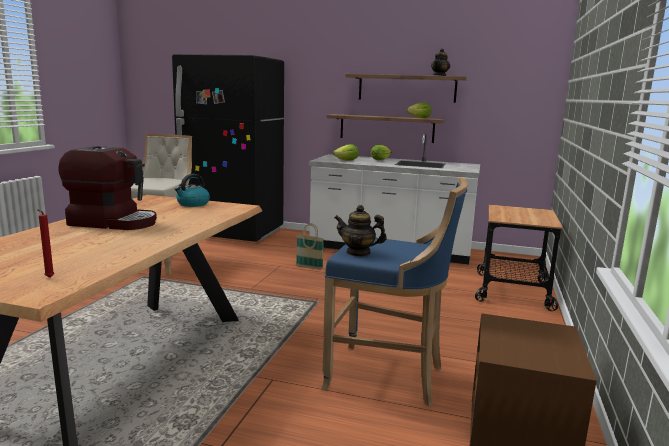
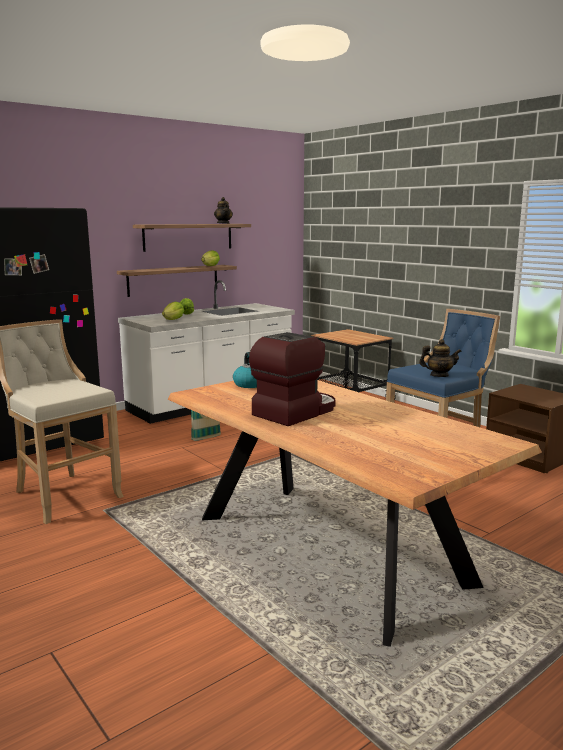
camera: 55 degrees left, 0 degrees up
(48, 278) = (468, 439): red candle -> none
(358, 253) = (439, 375): teapot -> teapot turned 135 degrees counterclockwise

